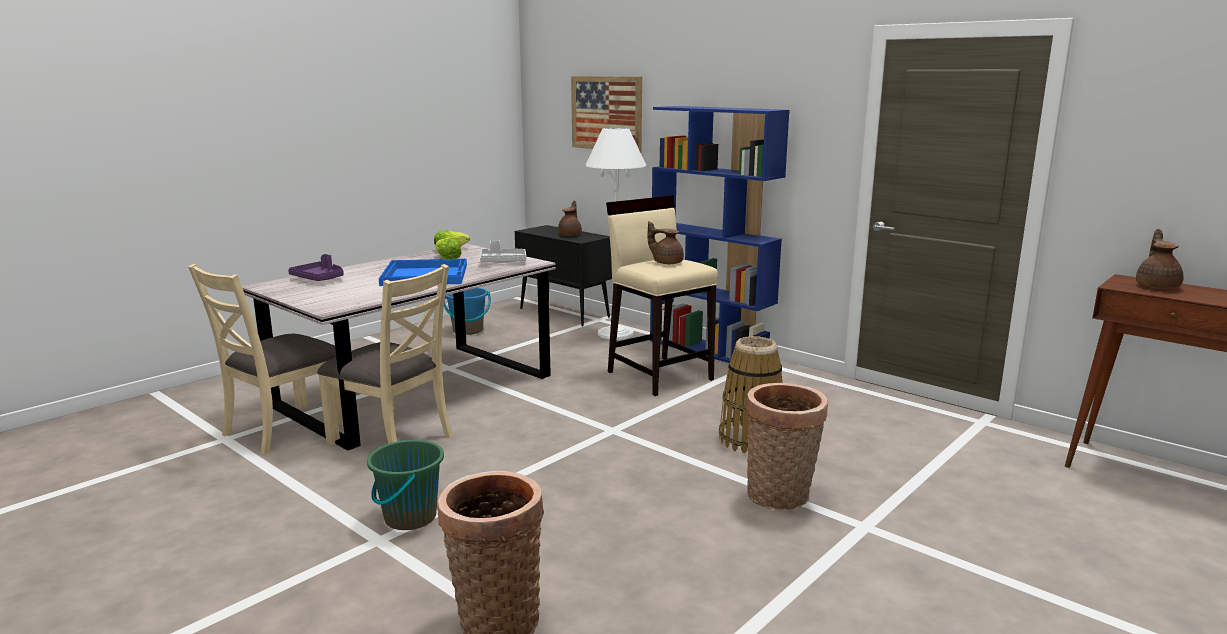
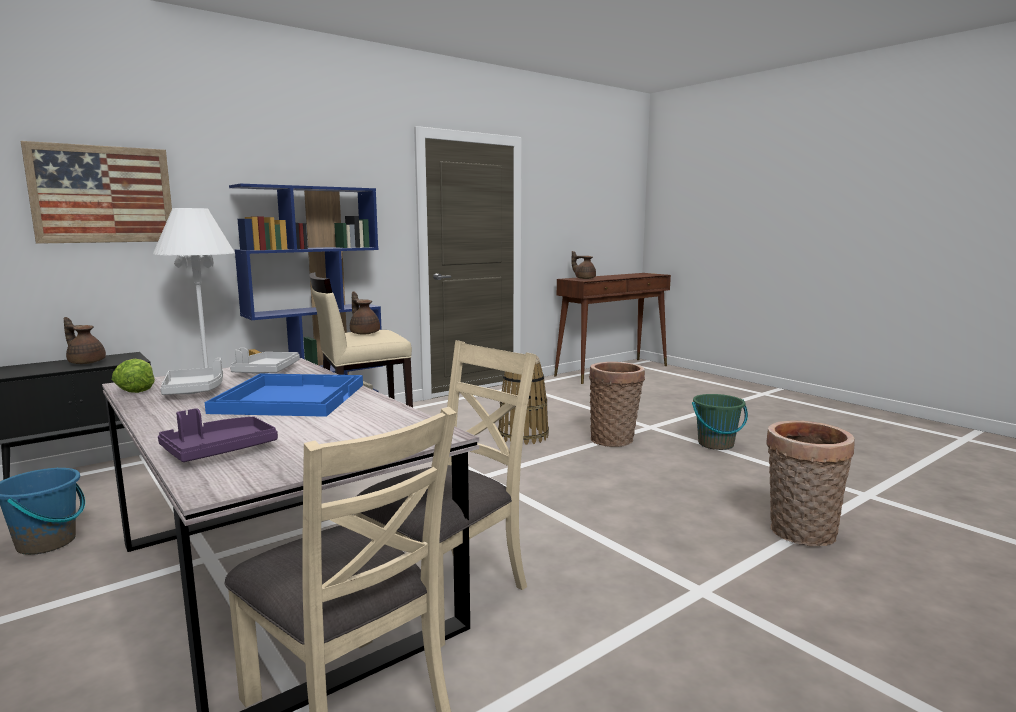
camera: 80 degrees left, 5 degrees down
(410, 517) = (652, 574): green bucket -> green bucket (716, 444)
(447, 258) = (195, 390): lettuce -> grey tray
(666, 262) = (364, 333): brown teapot -> brown teapot turned 105 degrees clockwise

